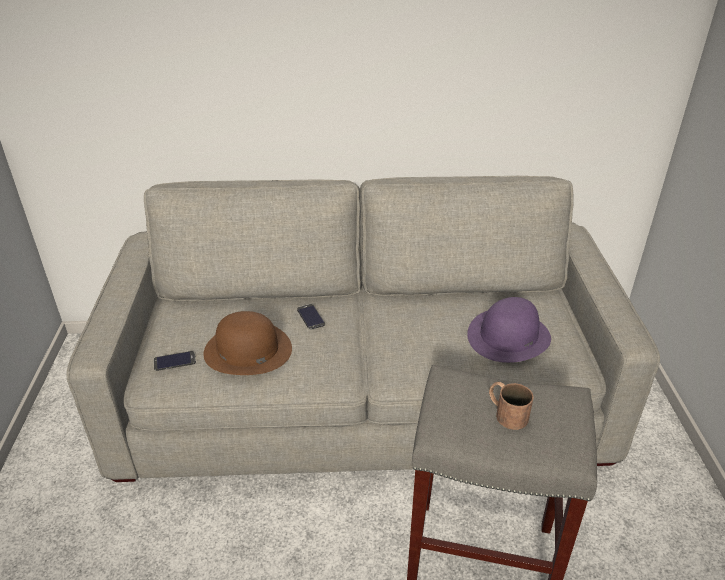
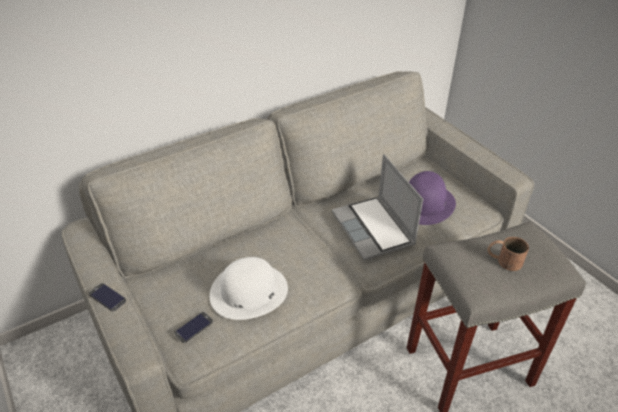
camera: 30 degrees left, 5 degrees up
(247, 350) = (248, 291): brown hat -> white hat
(310, 317) = (274, 243): phone -> phone (107, 297)
(425, 342) = (374, 229): none -> laptop

